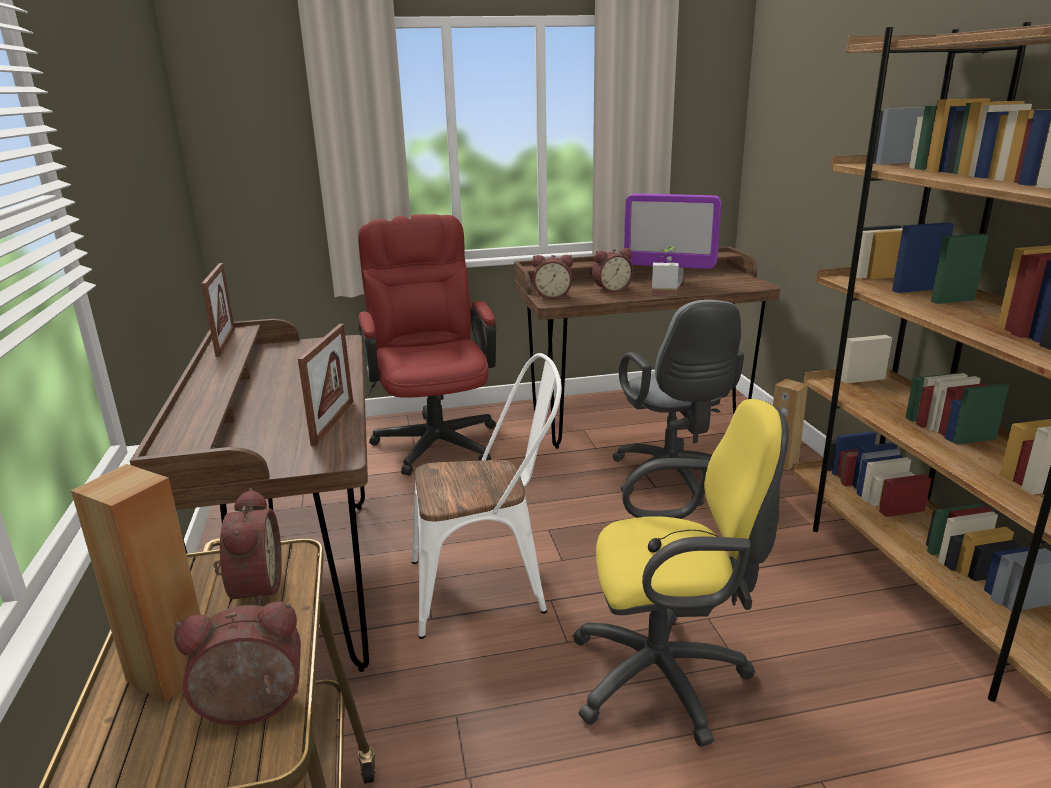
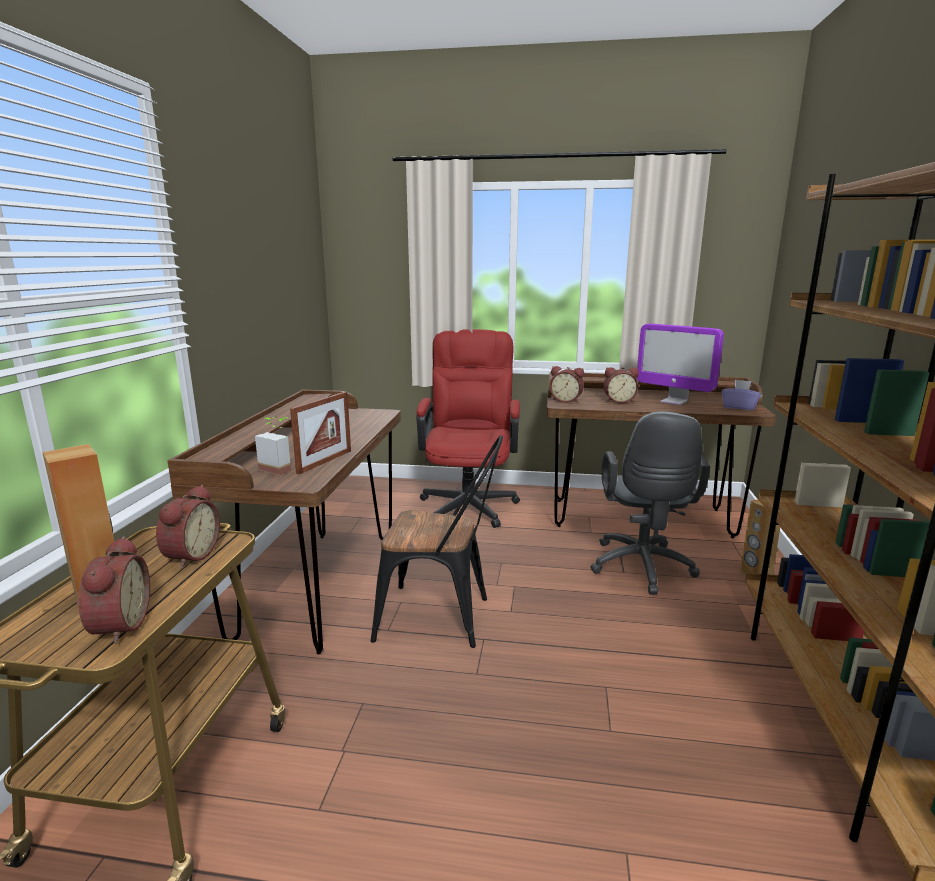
camera: 20 degrees right, 5 degrees down
(225, 342) = (299, 402): picture frame -> none
(252, 711) = (117, 626): alarm clock -> alarm clock turned 75 degrees clockwise
(489, 586) = (443, 618): white chair -> black chair
(664, 292) = (663, 407): potted plant -> potted plant (279, 468)
(668, 677) = (542, 724): yellow office chair -> none
(738, 282) = (739, 407): none -> purple tissue box

